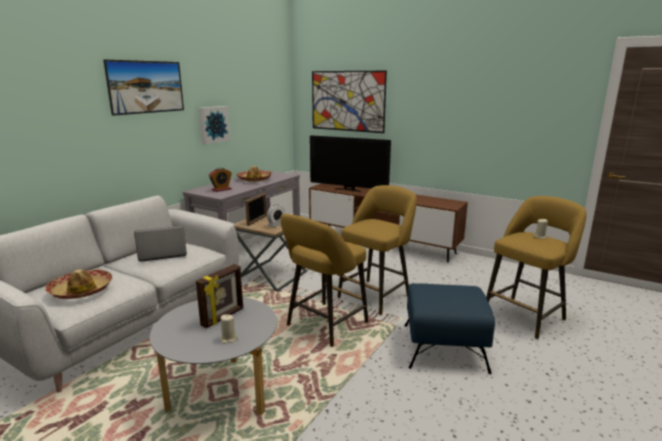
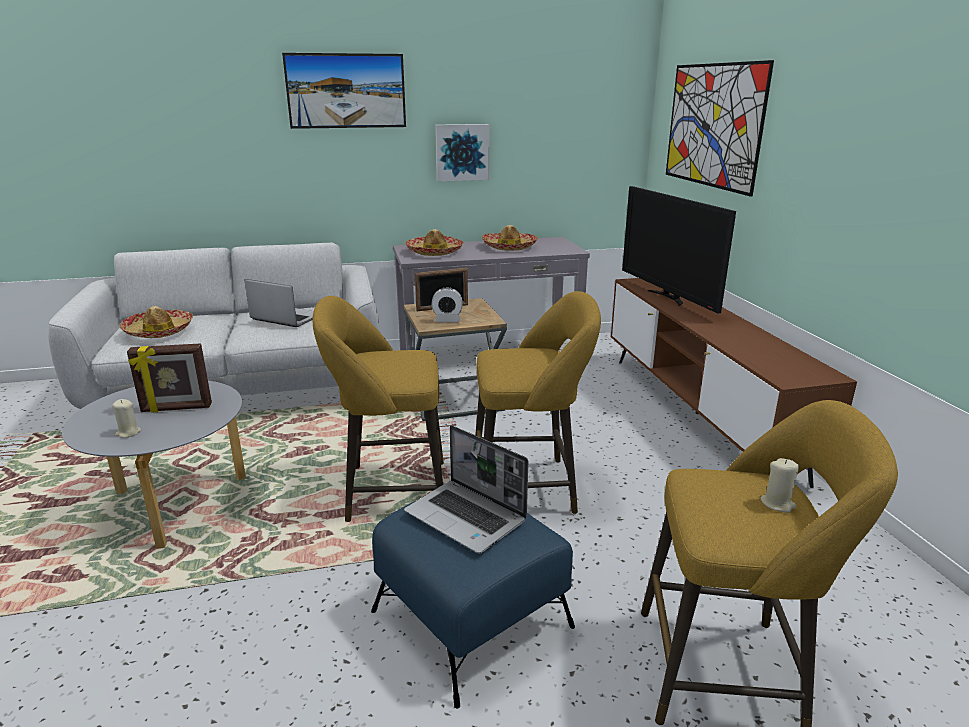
camera: 45 degrees right, 5 degrees up
(221, 189) = (434, 252): alarm clock -> hat
(444, 293) = (467, 517): none -> laptop

